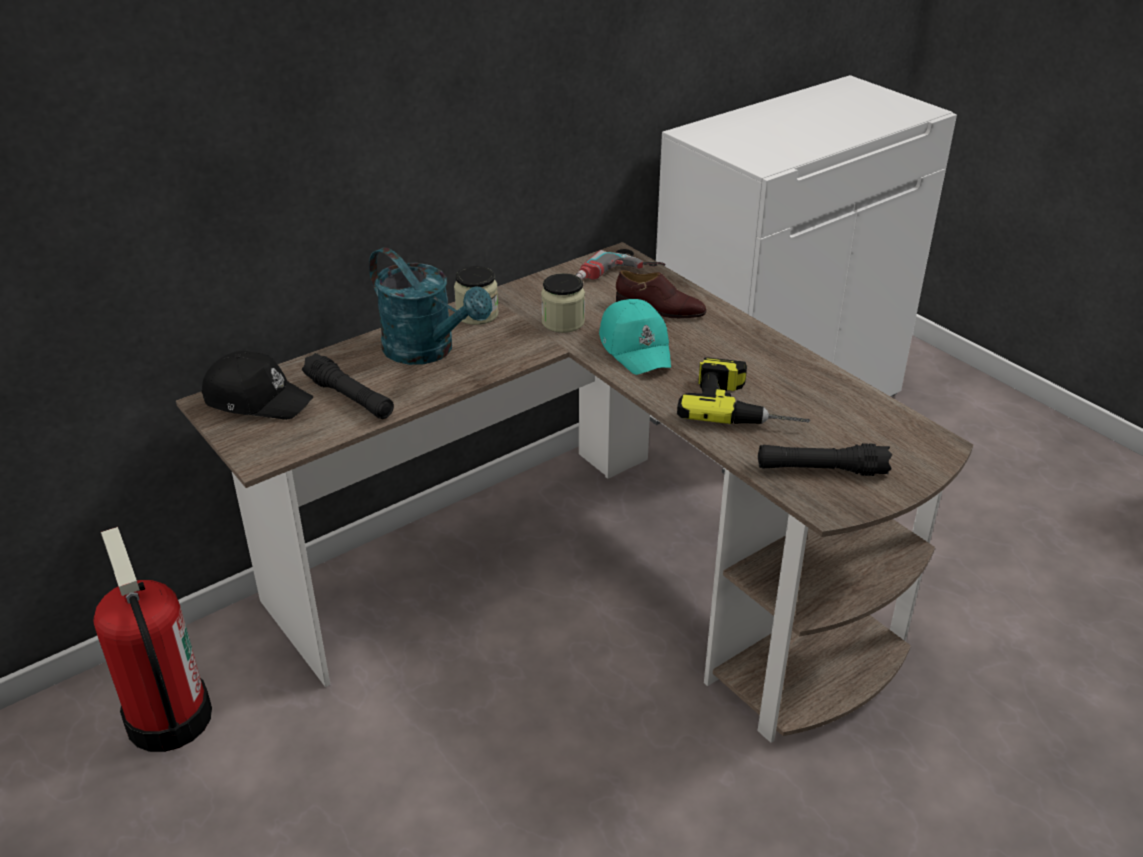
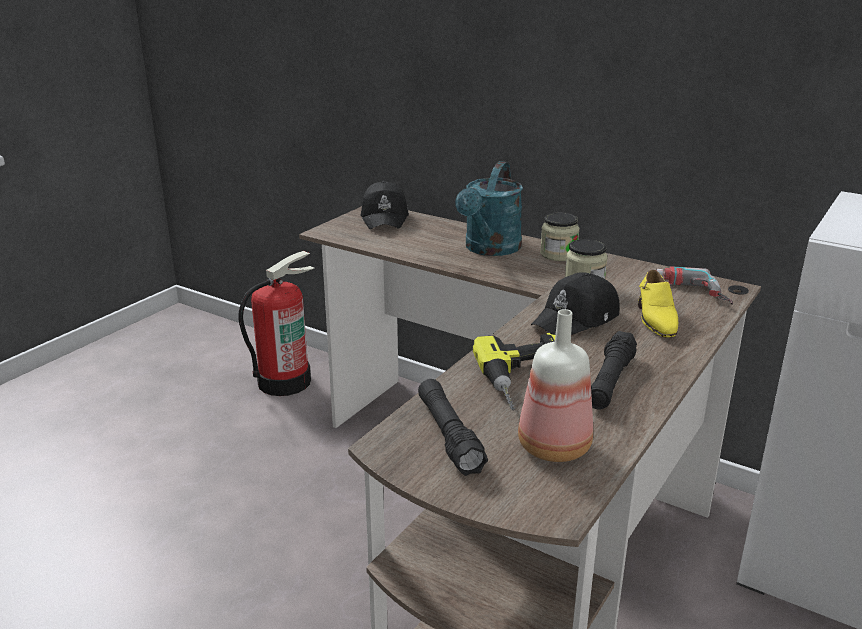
camera: 70 degrees right, 10 degrees down
(349, 397) = (409, 239): black flashlight -> black flashlight (610, 381)
(636, 348) = (577, 319): turquoise cap -> black cap
(659, 310) = (655, 319): brown shoe -> yellow shoe
(853, 422) = (551, 446): none -> bottle

